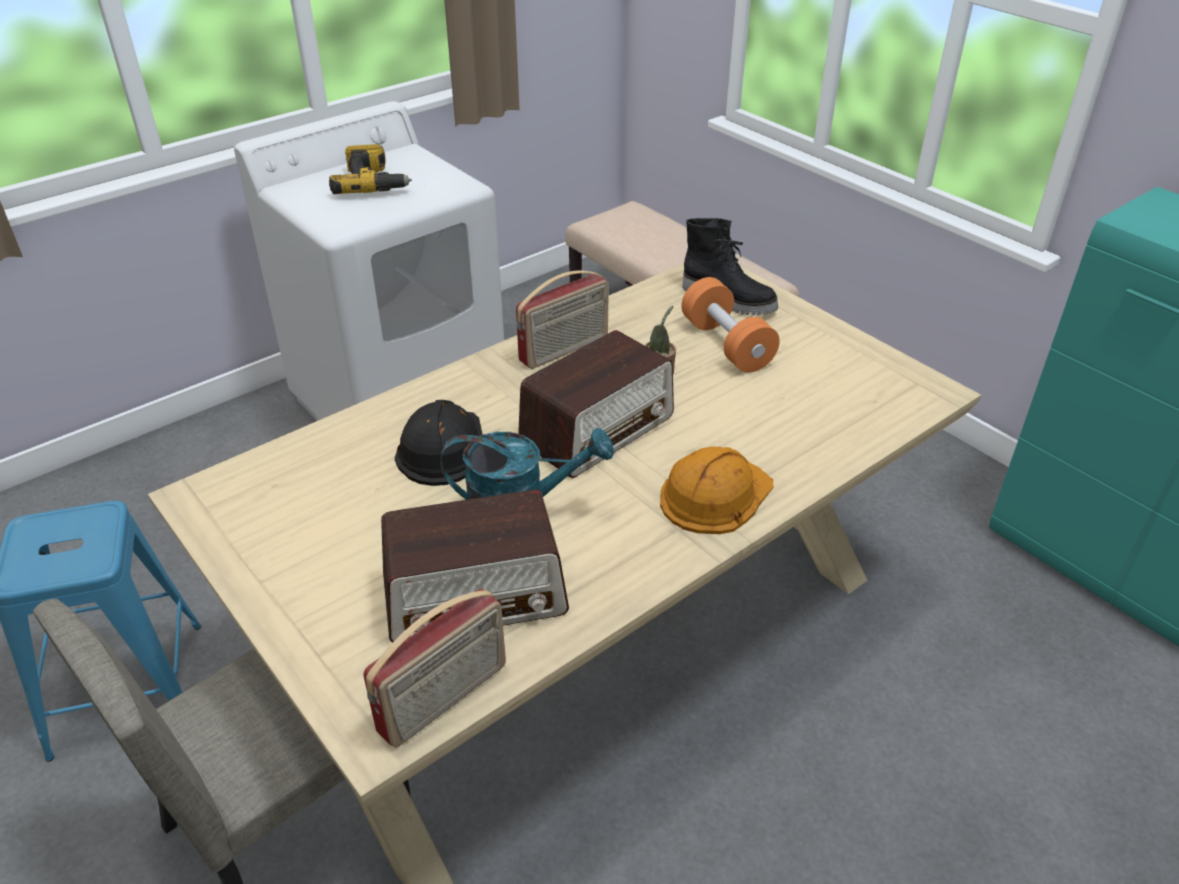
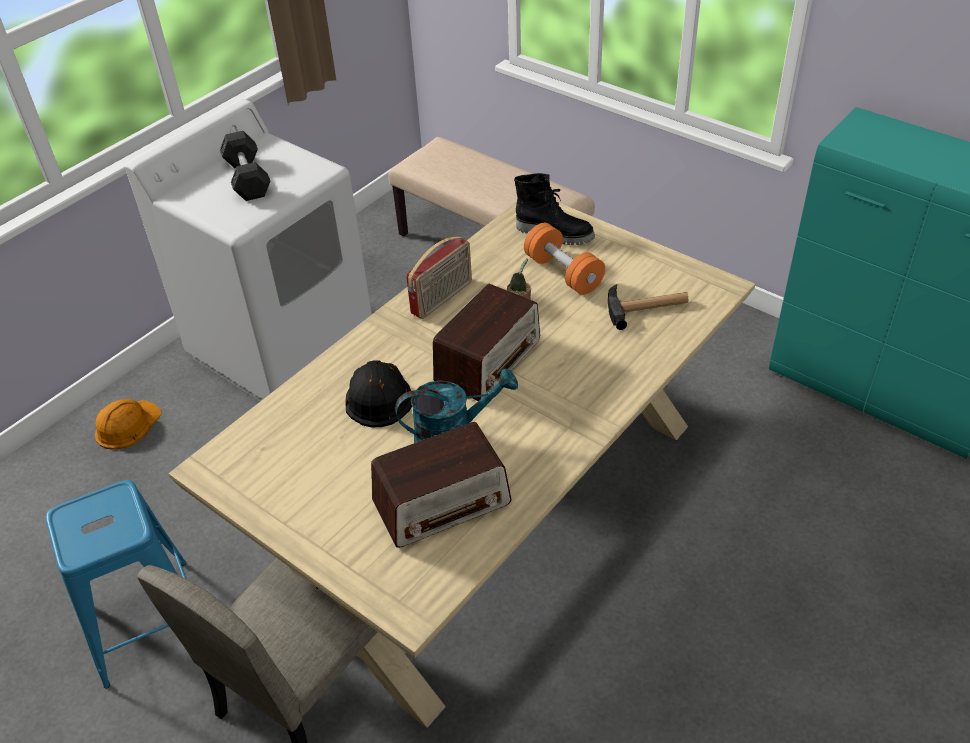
camera: 10 degrees left, 5 degrees up
(373, 183) = (247, 178): power drill -> grey dumbbell
(445, 699) = (447, 578): radio -> none
(715, 495) = (587, 396): orange hard hat -> orange hard hat (127, 425)
(826, 400) = (647, 307): none -> hammer

